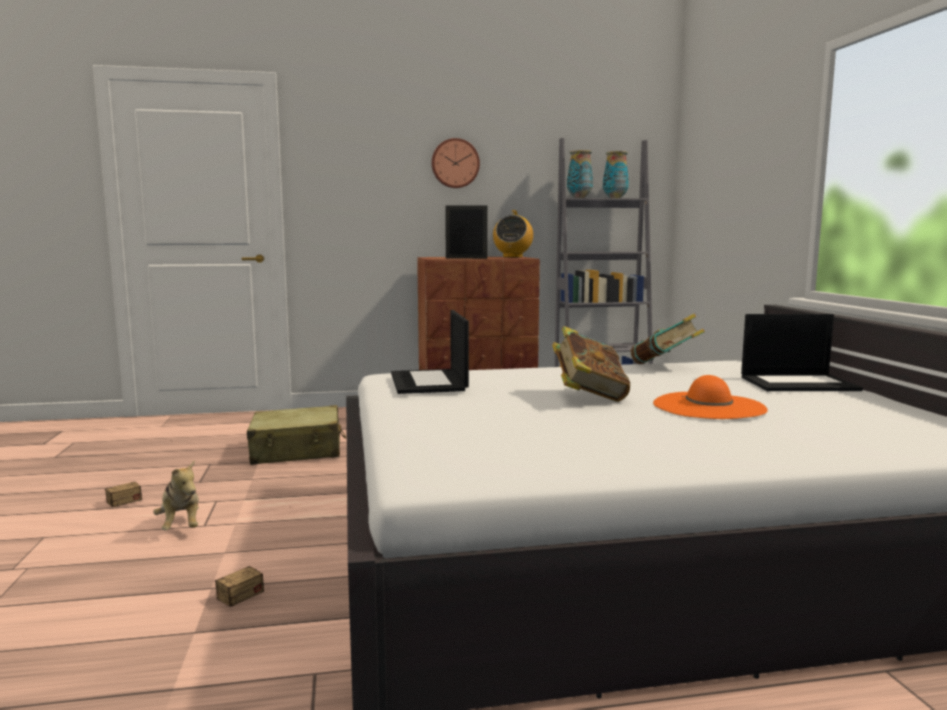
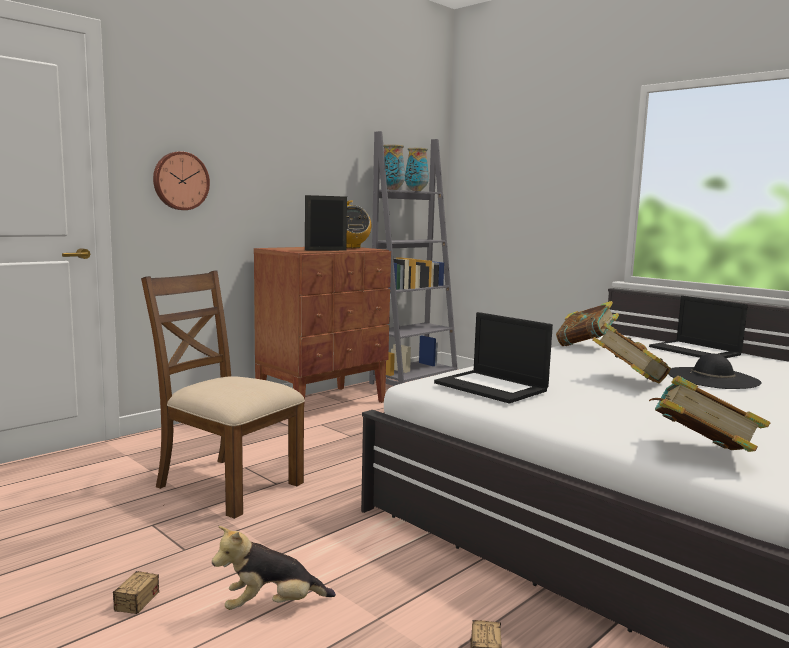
camera: 35 degrees left, 0 degrees up
(181, 526) = (272, 606): plush toy -> plush toy turned 135 degrees clockwise
(297, 451) = (227, 485): beige suitcase -> brown chair
(433, 451) = (700, 454): none -> book
(455, 163) = (286, 148): wall clock -> wall clock (180, 181)
(709, 406) = (713, 378): orange hat -> black hat
(799, 383) = (696, 351): laptop -> laptop turned 90 degrees clockwise

